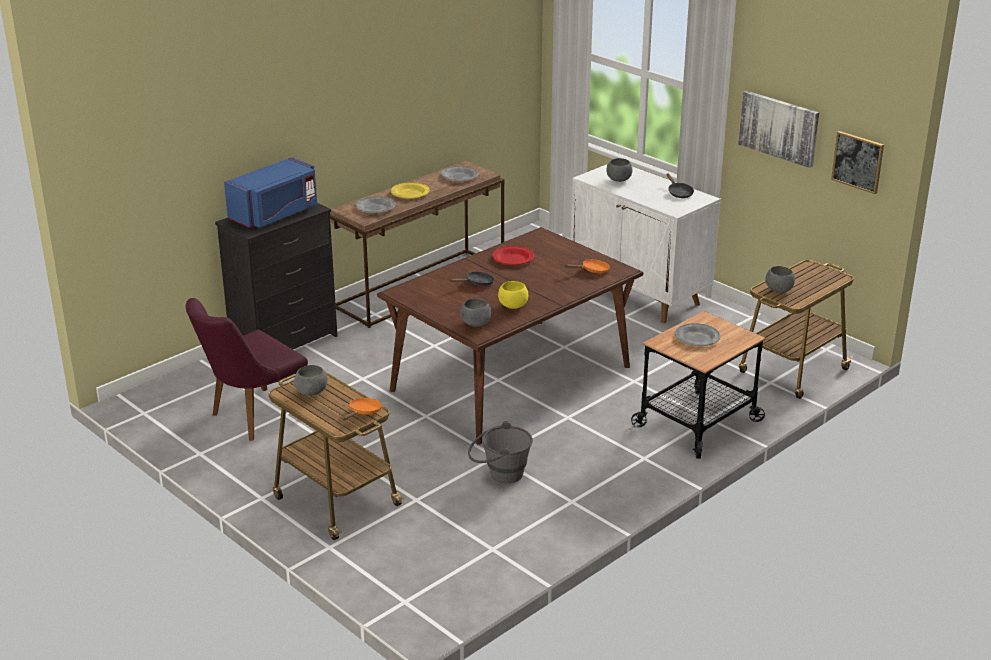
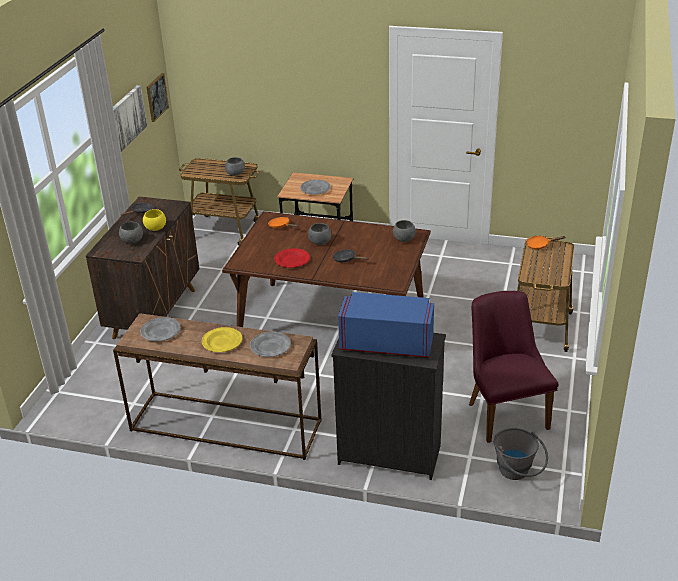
camera: 120 degrees left, 5 degrees up
(251, 418) = (504, 411): purple chair -> purple chair turned 120 degrees counterclockwise
(312, 392) = (545, 271): grey bowl -> grey bowl (320, 242)
(499, 474) = (444, 286): grey bucket -> grey bucket (518, 473)
(513, 306) = (364, 236): yellow bowl -> yellow bowl (155, 228)
(640, 295) = (155, 313): white cabinet -> brown cabinet

